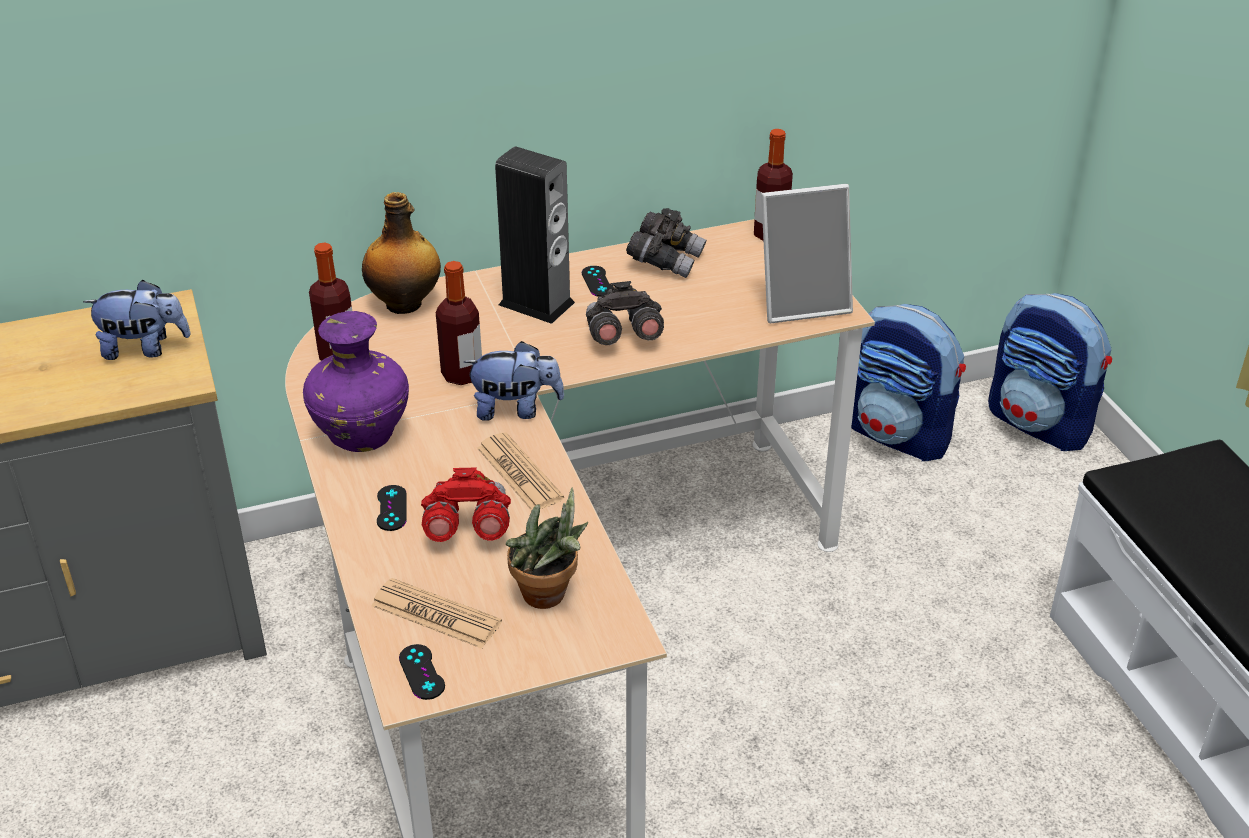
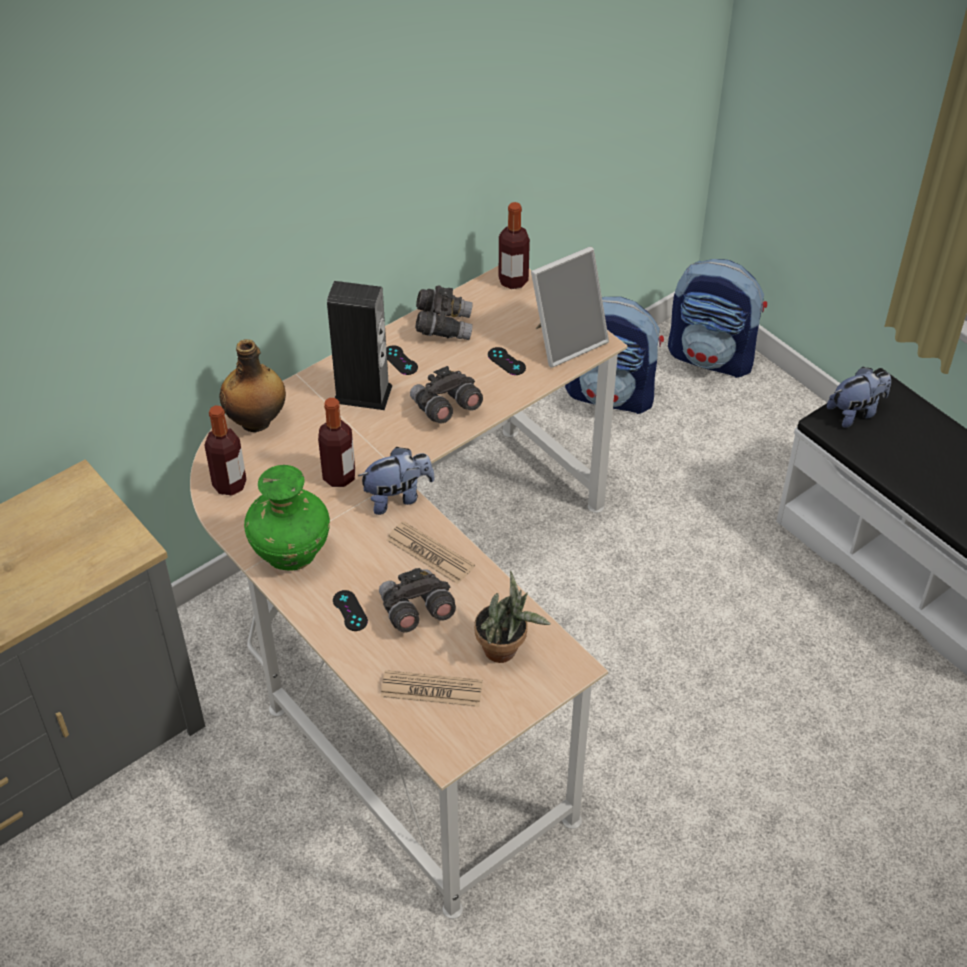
camera: 20 degrees left, 10 degrees up
(144, 348) = (82, 527): plush toy -> plush toy (856, 412)
(362, 434) = (291, 552): purple vase -> green vase
(421, 672) = (446, 738): black game controller -> black game controller (506, 361)
(467, 528) = (416, 611): red binoculars -> grey binoculars

